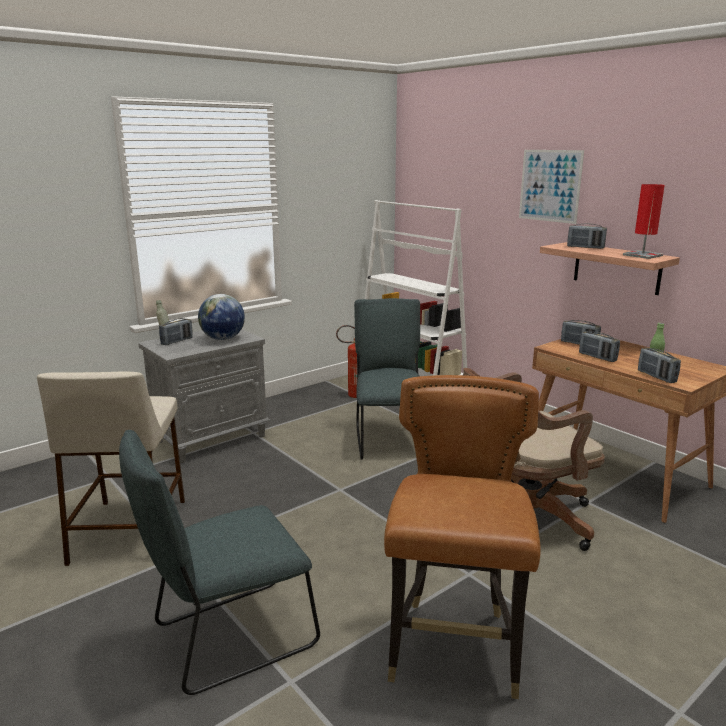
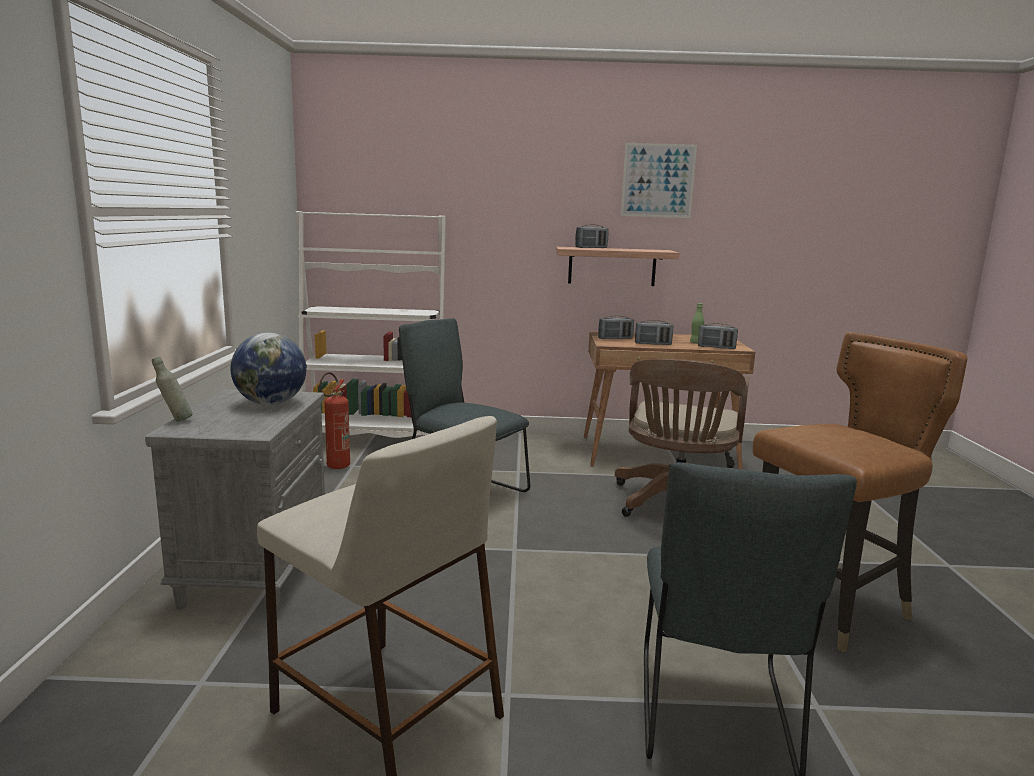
camera: 50 degrees left, 5 degrees down
(177, 341) = (210, 420): radio -> none
(454, 650) = (829, 608): brown chair -> brown chair turned 105 degrees clockwise
(550, 186) = (532, 190): picture -> picture (658, 180)
(642, 255) = (649, 250): red table lamp -> none

